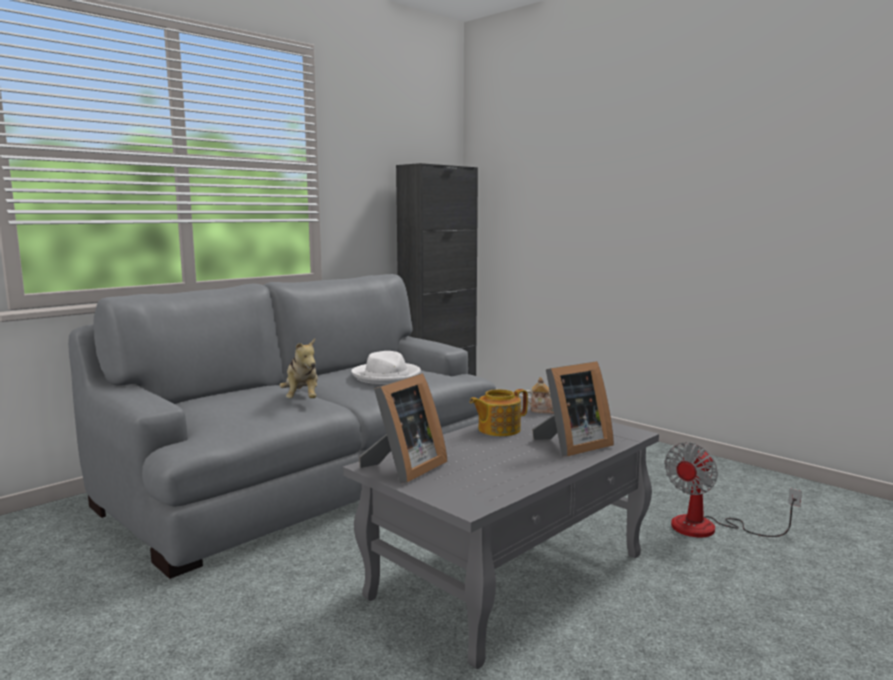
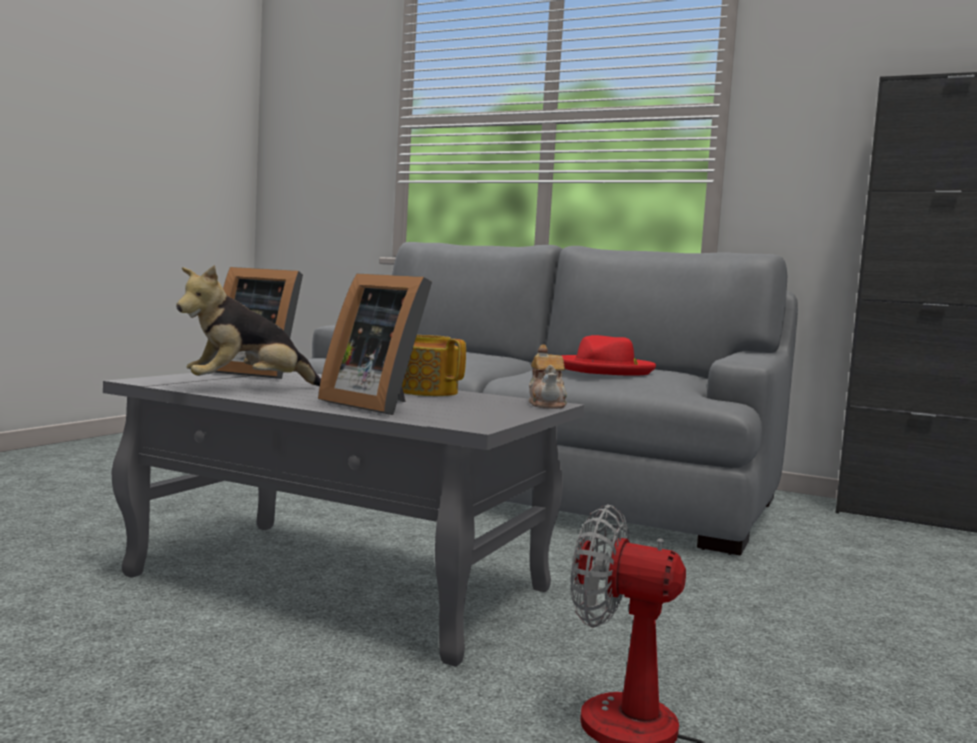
camera: 70 degrees right, 5 degrees down
(302, 399) = (473, 362): plush toy -> plush toy (246, 388)
(387, 376) = (605, 370): white hat -> red hat

